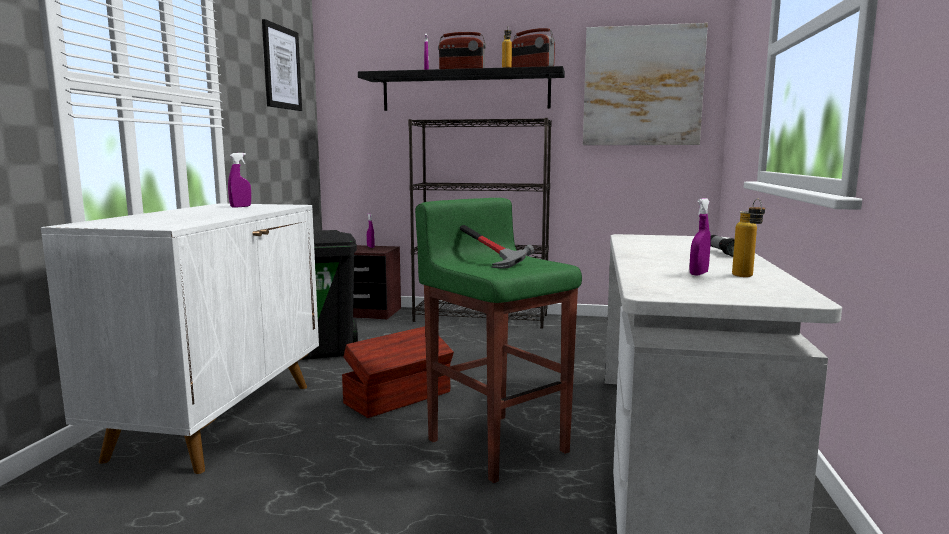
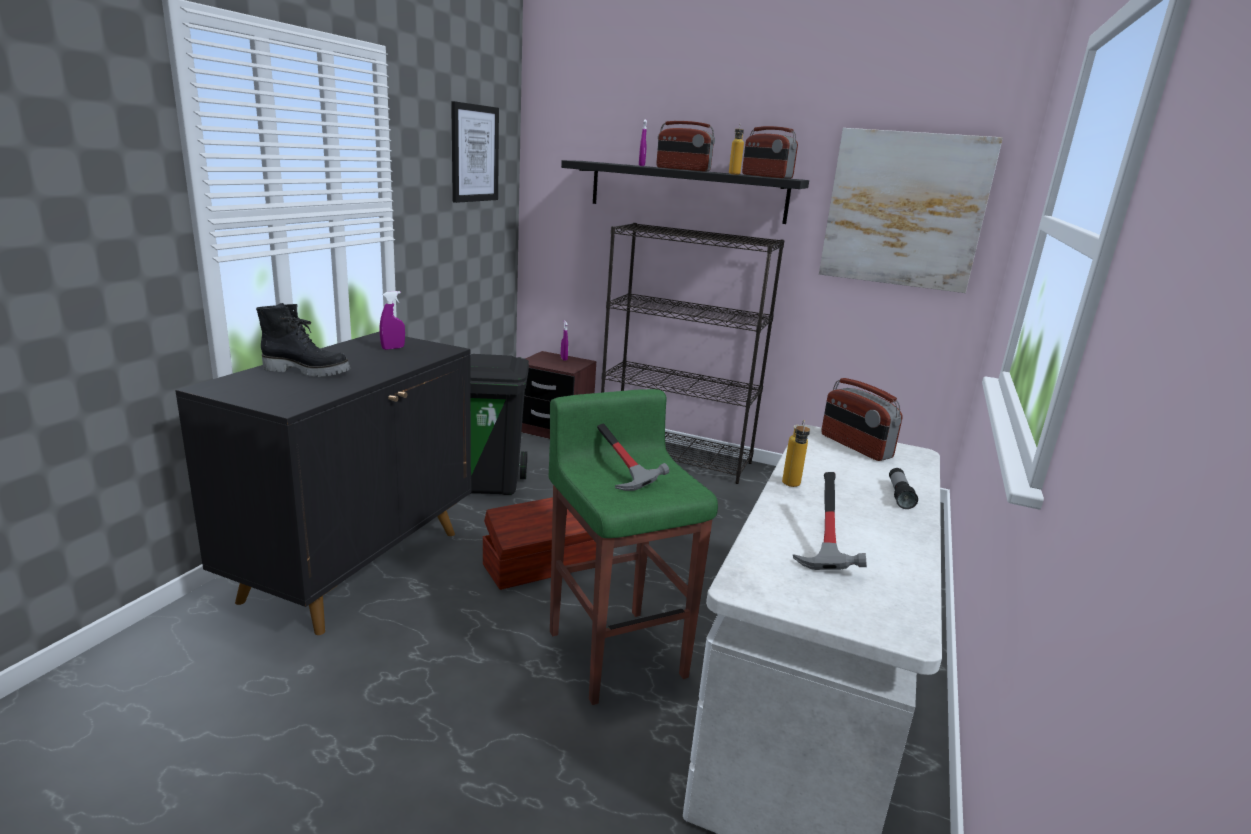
camera: 10 degrees right, 10 degrees up
(169, 216) = (307, 371): none -> black boot
(218, 418) = (357, 564): white cabinet -> black cabinet
(664, 238) = (855, 446): none -> radio
(698, 274) = (830, 548): purple spray bottle -> hammer
(746, 277) = (880, 565): bottle -> bottle (791, 487)

